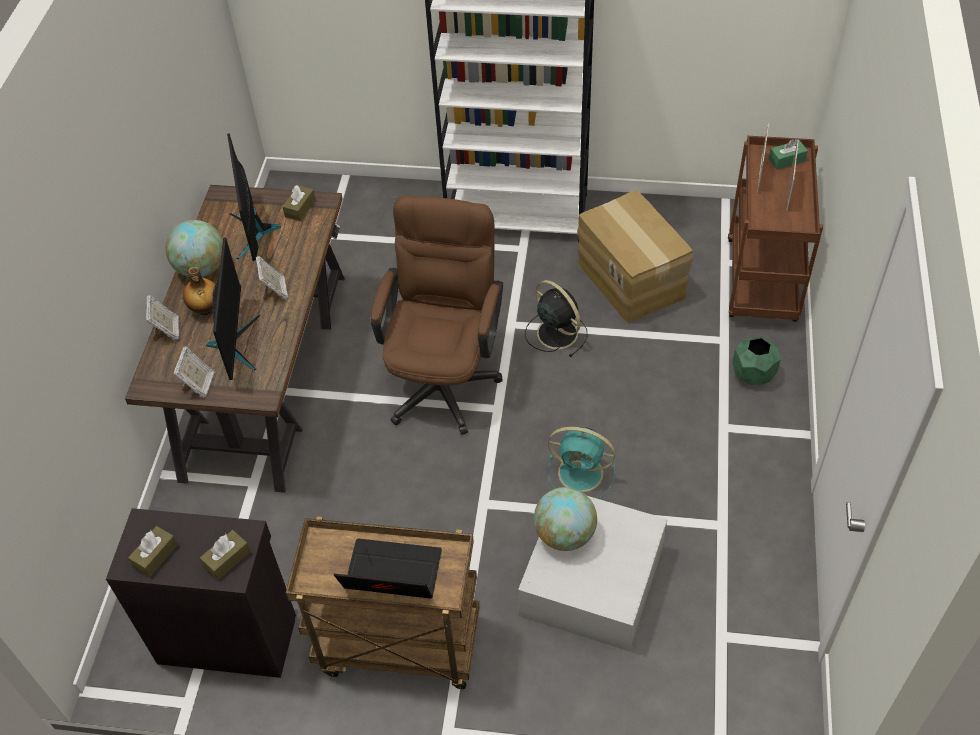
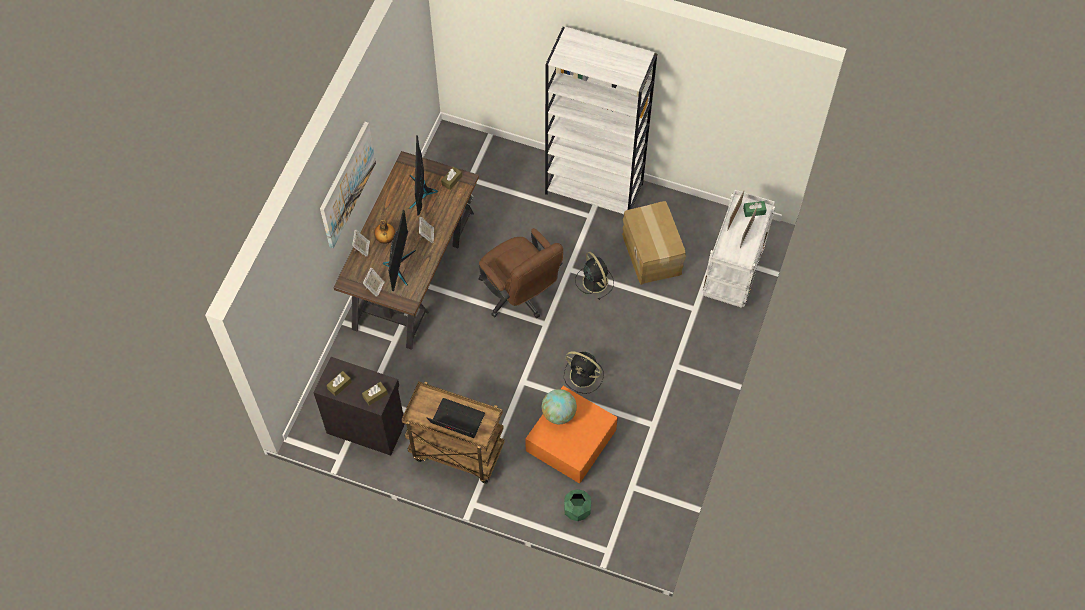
camera: 10 degrees right, 10 degrees up
(111, 196) = (346, 184): none -> picture
(201, 268) = (387, 211): globe -> none
(444, 377) = (519, 296): brown office chair -> brown office chair turned 120 degrees clockwise
(582, 473) = (584, 376): turquoise fan -> black fan
(592, 581) = (571, 440): white storage box -> orange storage box
(752, 374) = (704, 335): green planter -> green planter (576, 510)
(763, 283) = (733, 274): brown cart -> white cart

